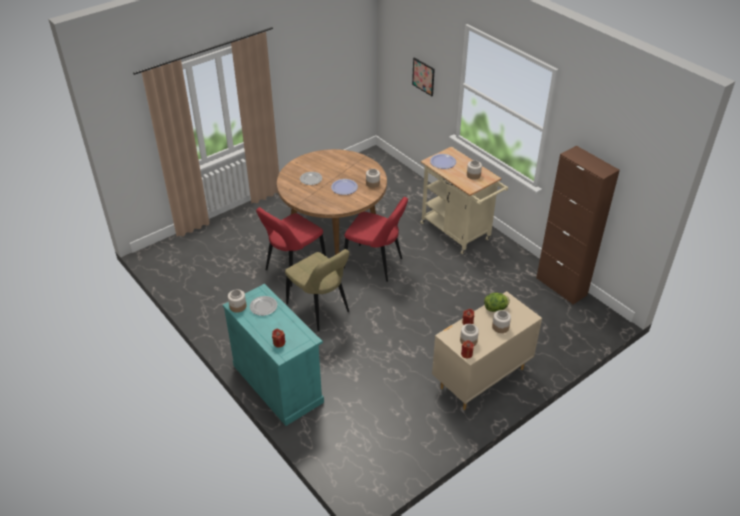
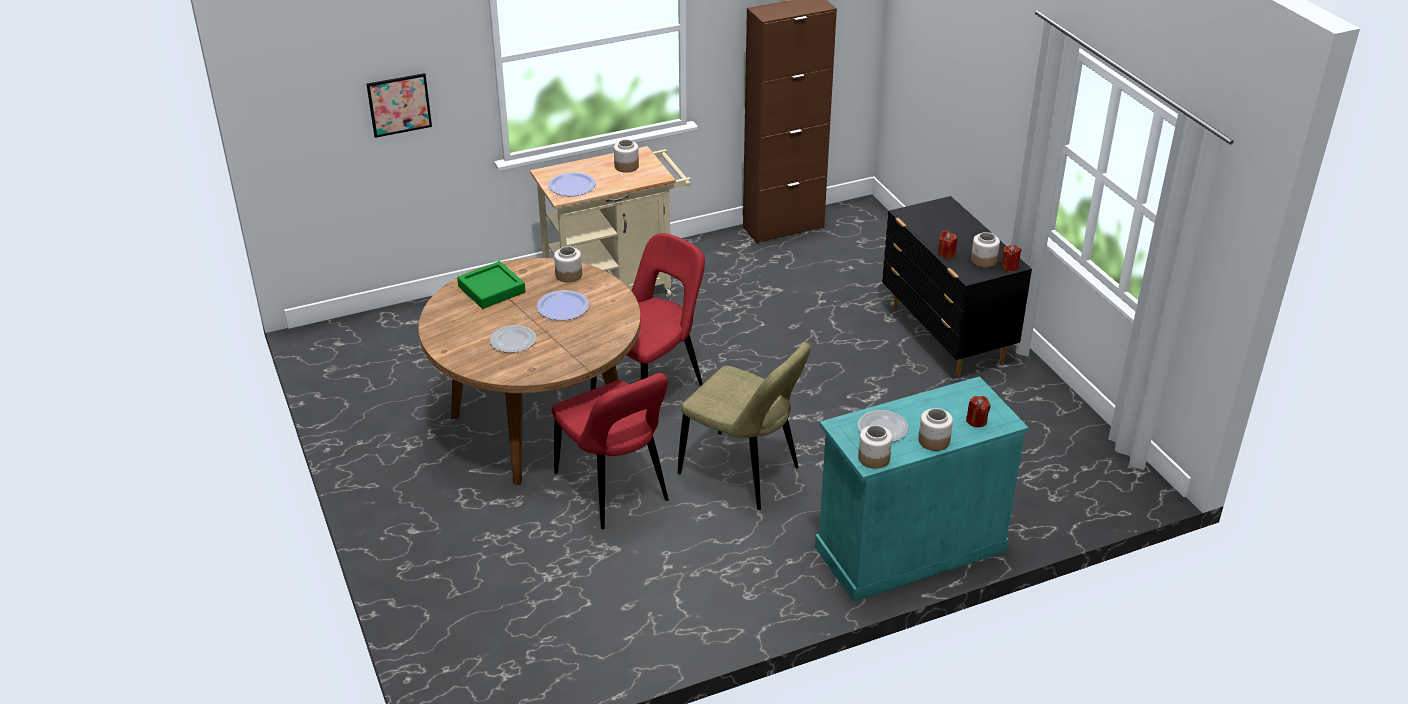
camera: 75 degrees left, 5 degrees down
(320, 309) = (743, 473): beige chair -> beige chair turned 60 degrees clockwise
(350, 164) = (491, 289): none -> green tray
(480, 378) = (946, 336): beige dresser -> black dresser
(496, 308) = (923, 226): lettuce -> none
(500, 327) = (961, 230): jar -> jar (933, 441)

